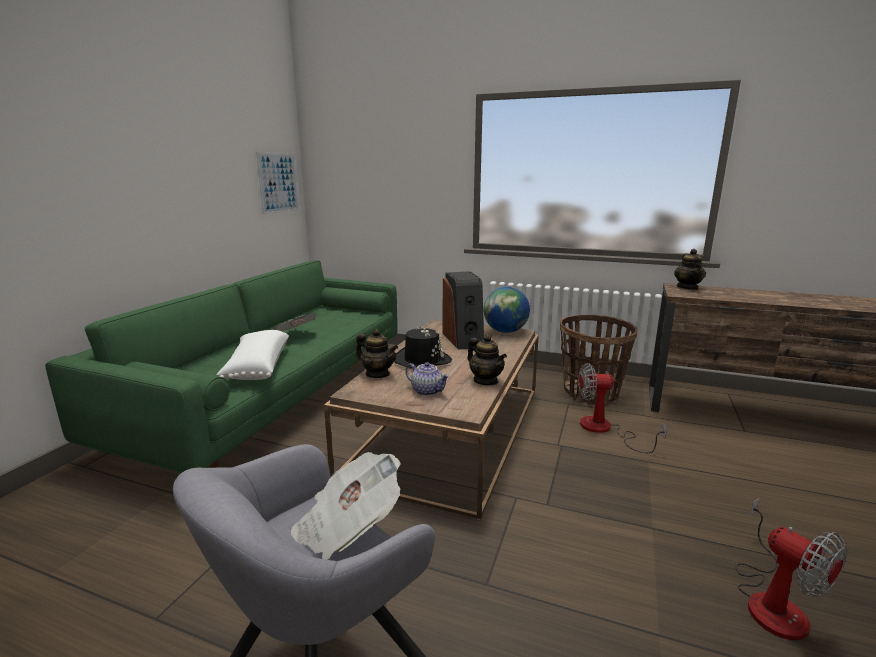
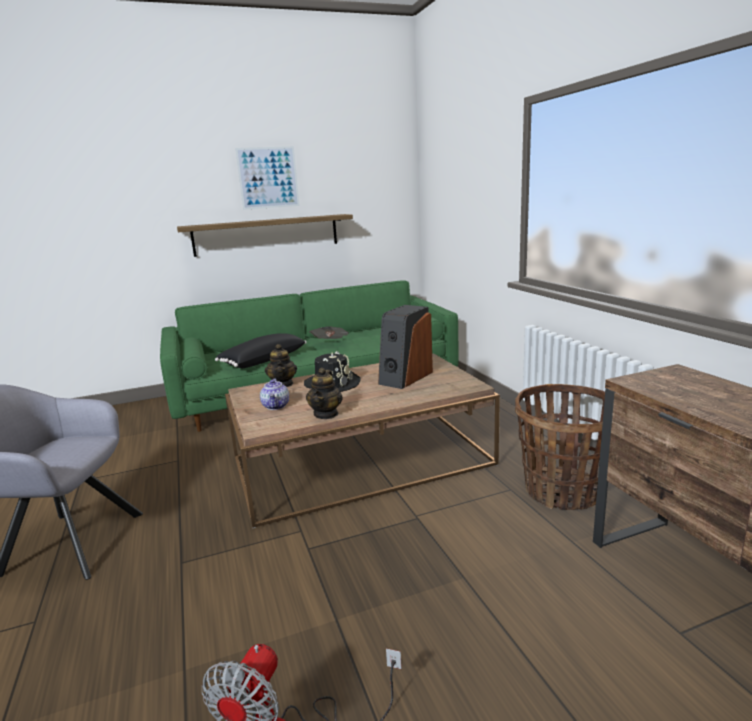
camera: 50 degrees right, 0 degrees up
(172, 212) = (266, 235): none -> shelf
(257, 367) = (263, 360): white pillow -> black pillow
(278, 183) = (385, 207): picture -> picture (268, 177)
(348, 526) = (72, 455): newspaper -> none
(505, 331) = (459, 381): globe -> none
(604, 430) = (489, 529): fan -> none
(687, 287) = (687, 377): teapot -> none

